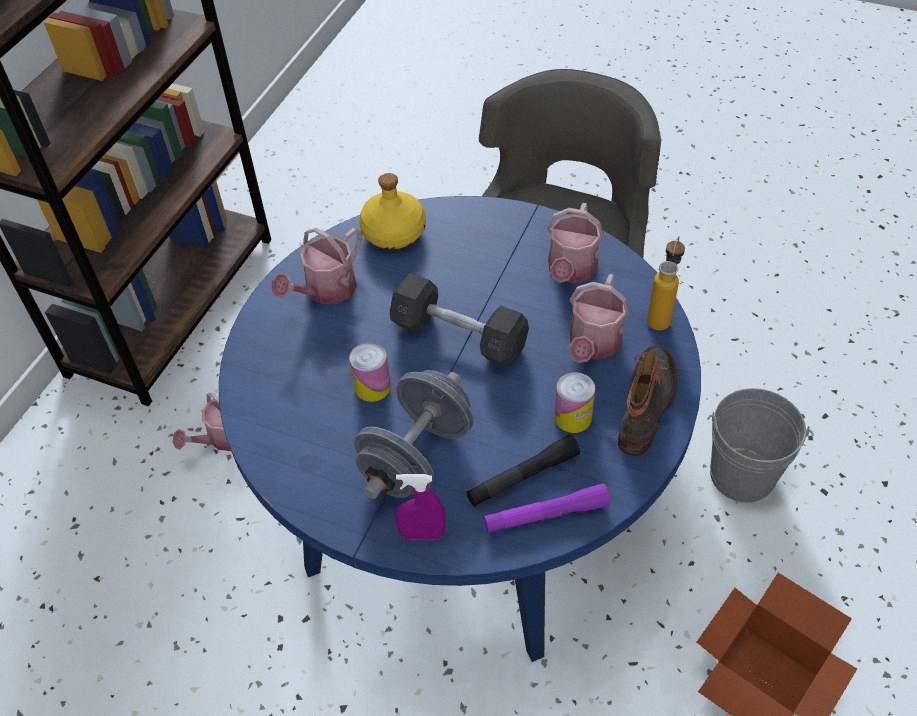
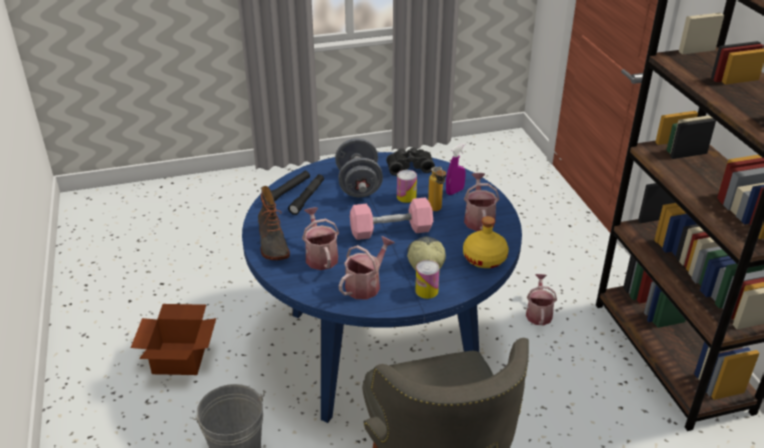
camera: 140 degrees right, 15 degrees down
(293, 454) = (409, 166): none -> black binoculars
(422, 534) = (330, 168): purple spray bottle -> purple spray bottle (455, 191)
(459, 336) = (391, 230): grey dumbbell -> pink dumbbell
(465, 268) = (424, 259): none -> cap
(546, 515) = (286, 192): purple flashlight -> black flashlight
(571, 270) = (366, 285): watering can -> watering can turned 60 degrees clockwise
(573, 417) = (304, 225): can -> can (426, 291)
(661, 315) = (295, 285): bottle -> bottle (436, 211)

